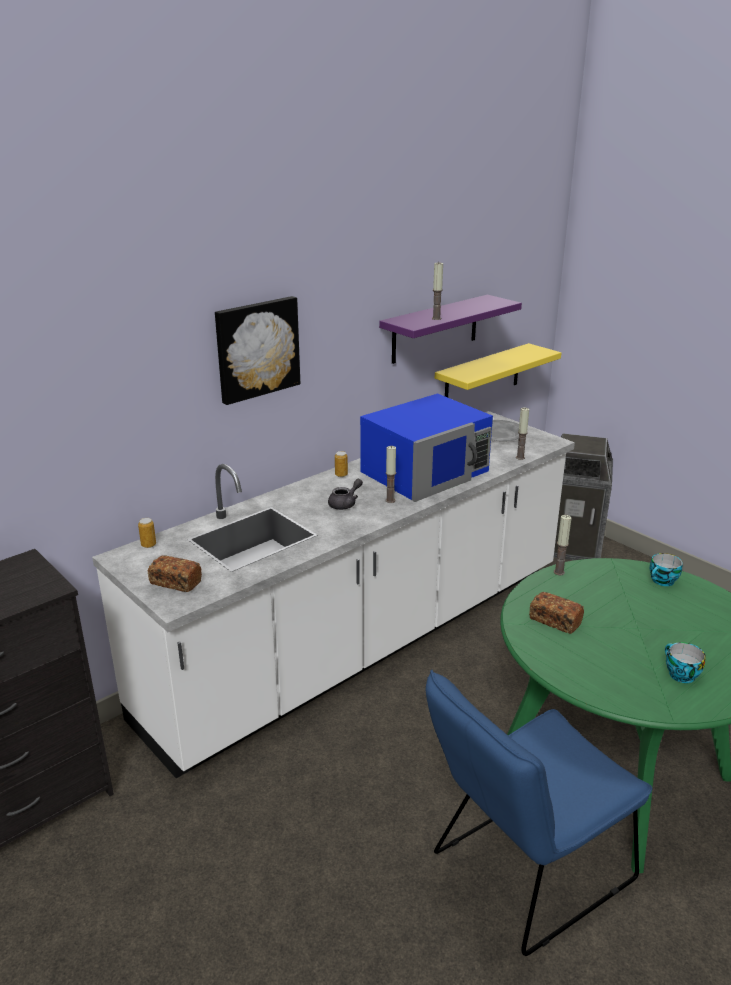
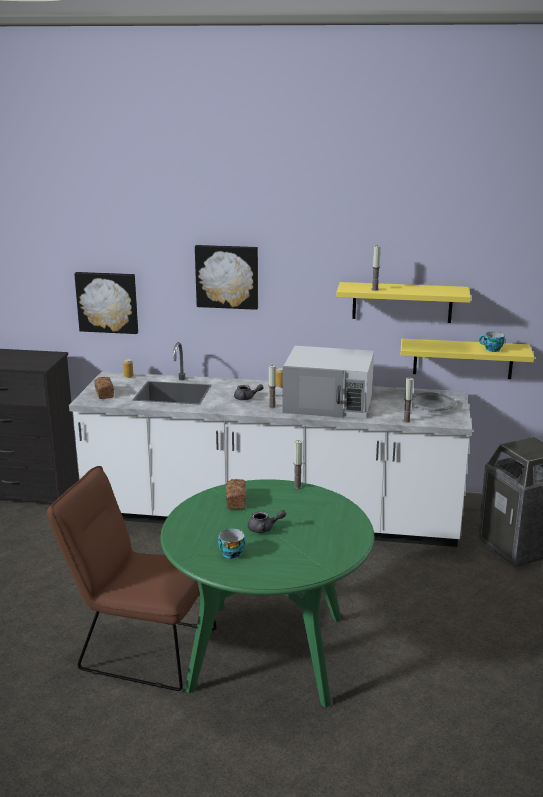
camera: 50 degrees right, 5 degrees down
(87, 441) = (107, 302): none -> picture
(426, 471) = (329, 403): blue microwave -> white microwave
(435, 329) = (402, 302): purple shelf -> yellow shelf
(522, 872) = (140, 647): blue chair -> brown chair
(639, 631) = (264, 528): none -> grey teapot
(662, 581) = (342, 521): cup -> cup (491, 349)

